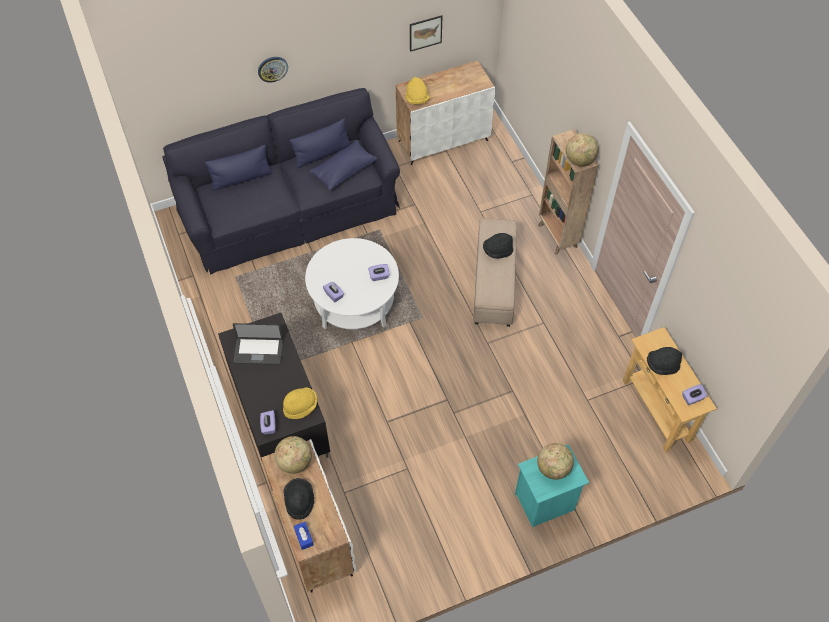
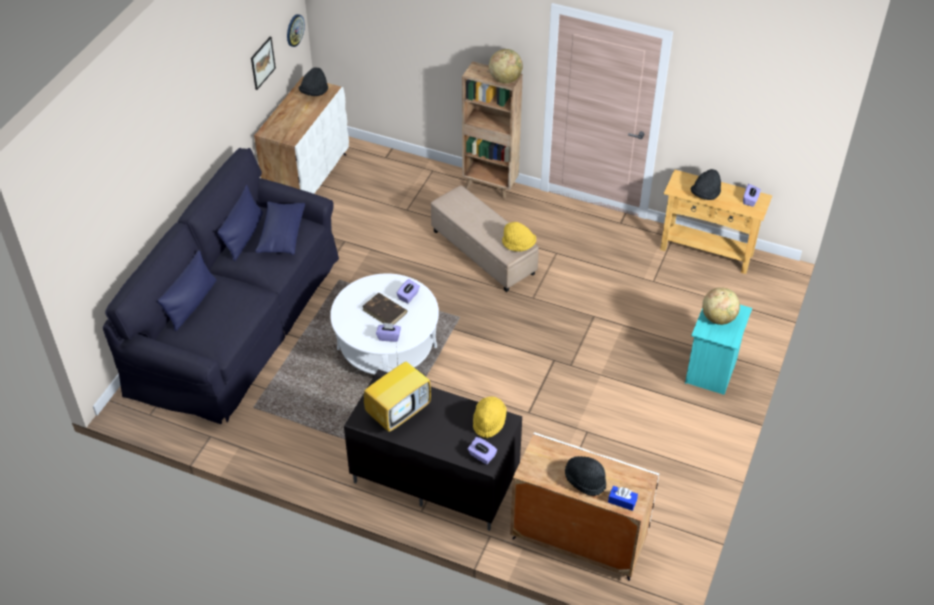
camera: 45 degrees left, 10 degrees down
(258, 351) = (399, 411): laptop -> television
(272, 68) = (164, 164): wall clock -> wall clock (294, 30)
(295, 462) = (544, 457): globe -> none
(352, 275) = (385, 311): none -> brown book
(417, 99) = (288, 134): yellow hat -> yellow hat (518, 245)
(497, 251) = (475, 215): black hat -> black hat (314, 92)

